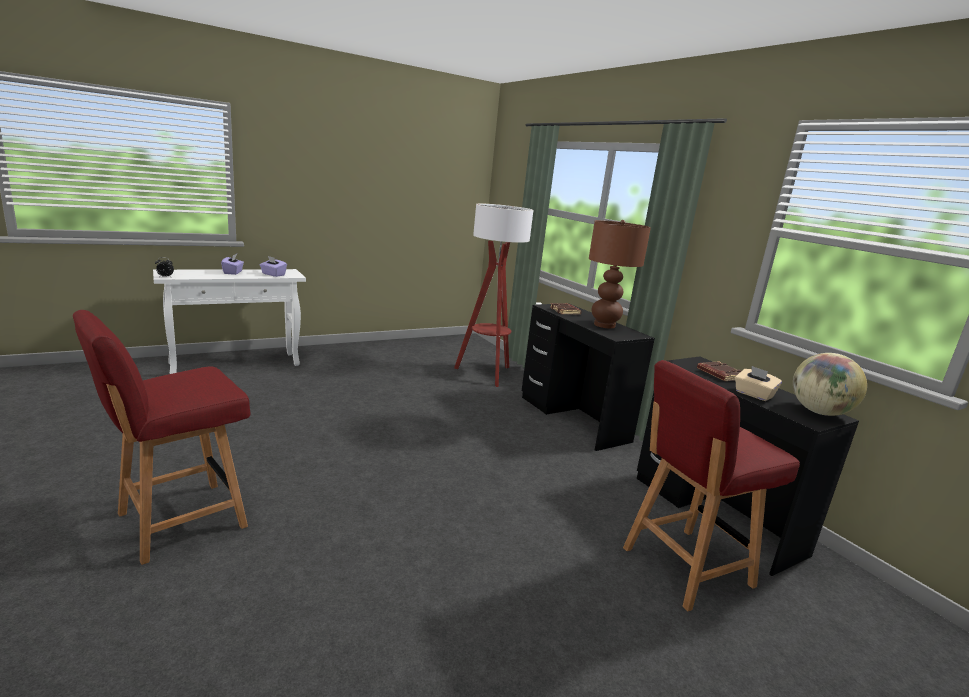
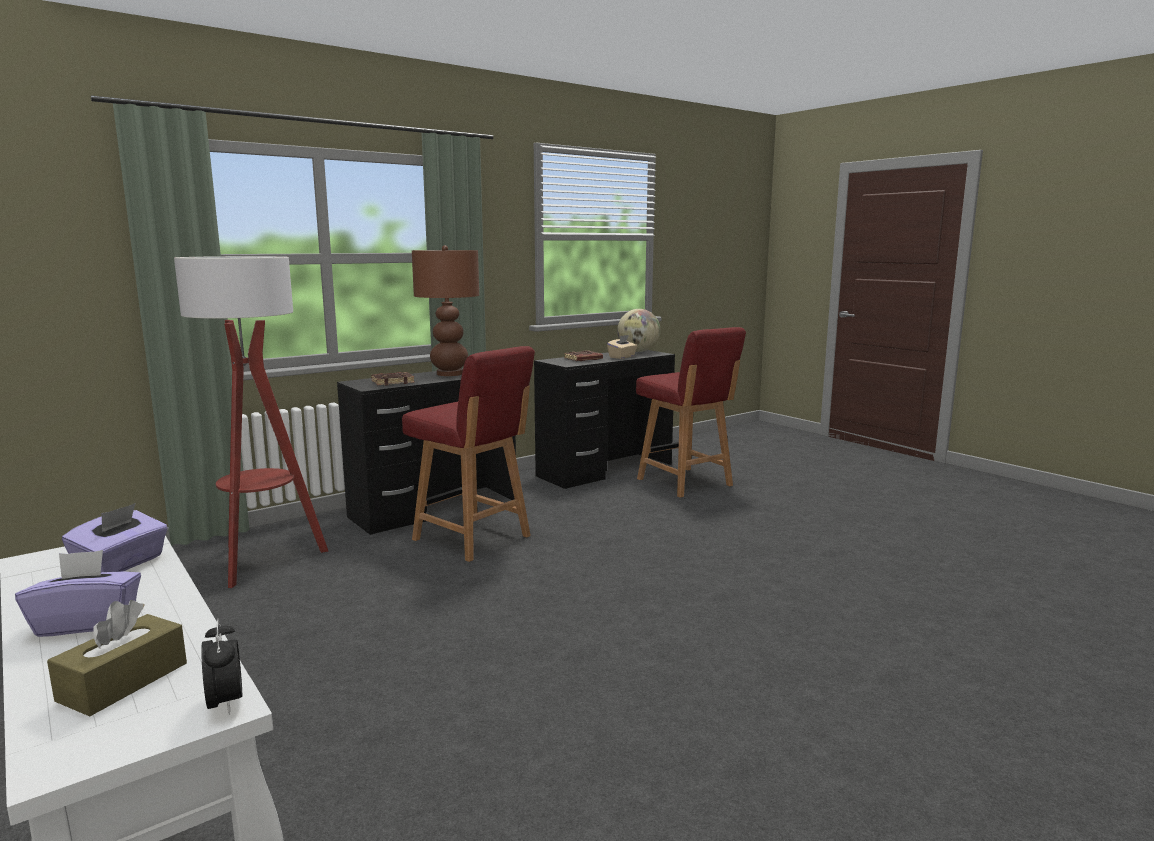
camera: 95 degrees left, 5 degrees down
(178, 521) = (865, 706): red chair -> red chair (473, 538)
(192, 273) = (123, 682): none -> brown tissue box

